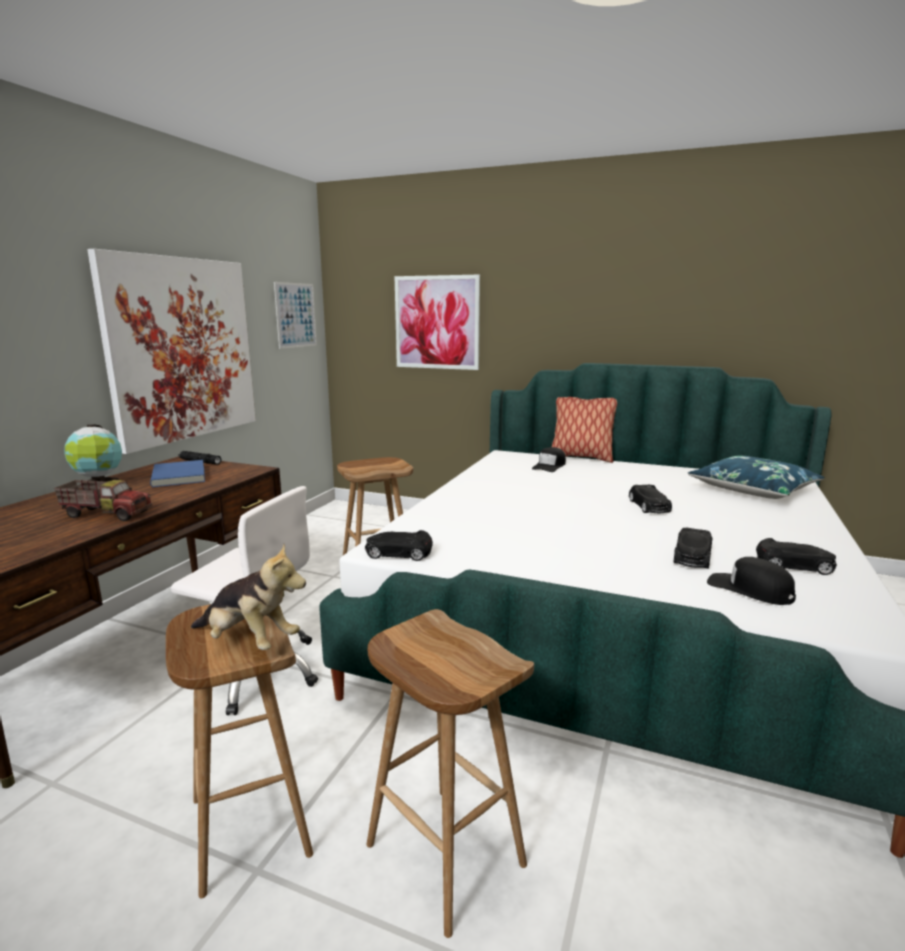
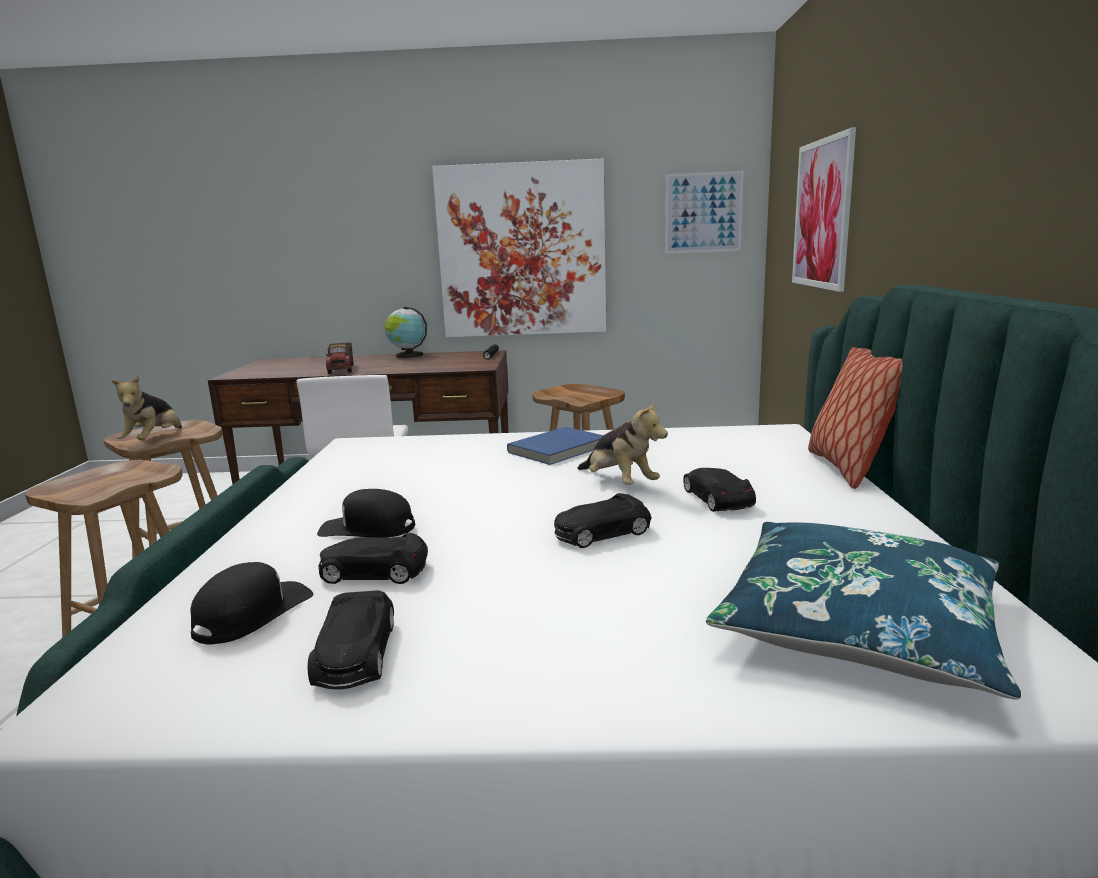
camera: 70 degrees right, 0 degrees up
(180, 476) = (444, 360): blue book -> blue book (559, 449)
(398, 553) = (346, 450): black toy car -> black toy car (717, 498)
(549, 466) = (752, 458): black cap -> black cap (367, 528)
(571, 493) = (619, 483): none -> plush toy

